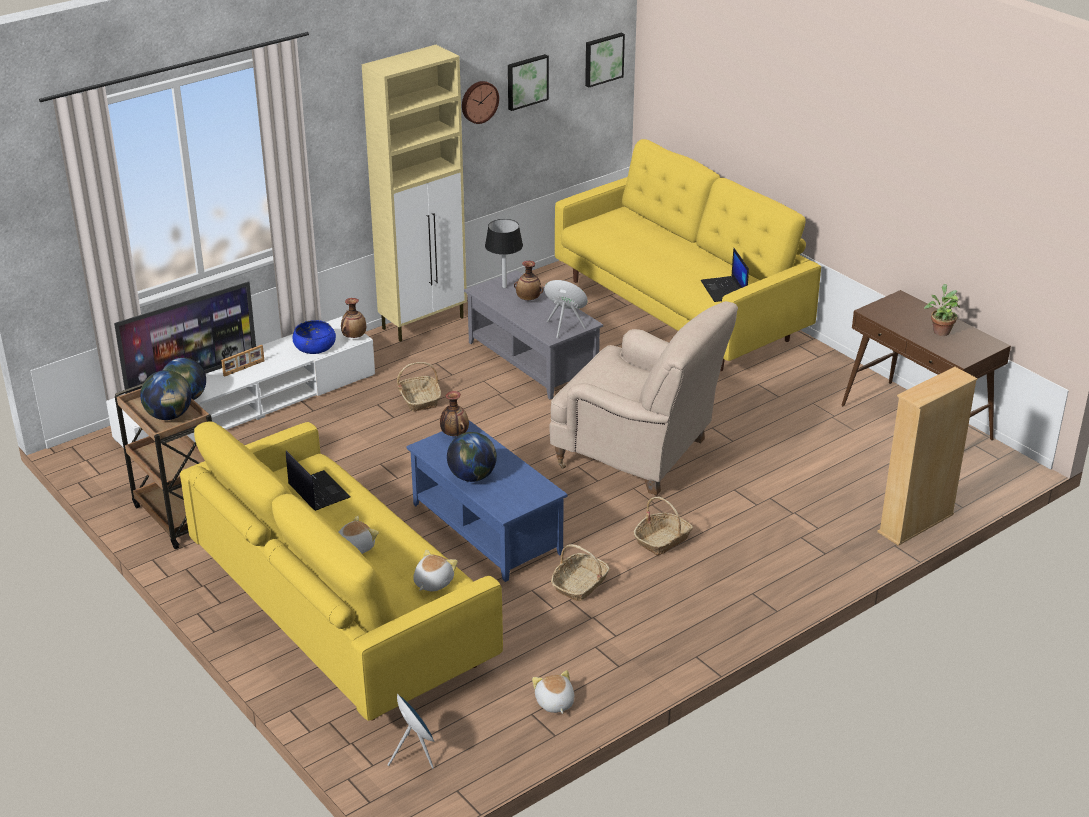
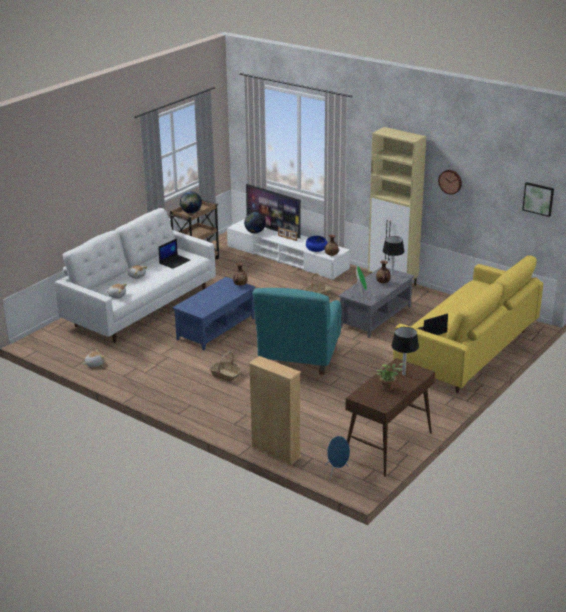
camera: 75 degrees right, 5 degrees down
(340, 614) = (140, 307): yellow sofa -> white sofa
(414, 754) = (56, 338): blue speaker -> blue speaker (337, 471)
(472, 476) = (207, 294): globe -> none
(526, 81) = (482, 185): picture -> none
(580, 584) = (181, 358): basket -> none
(639, 456) = (299, 359): beige armchair -> turquoise armchair
(905, 313) = (403, 374): none -> black table lamp

